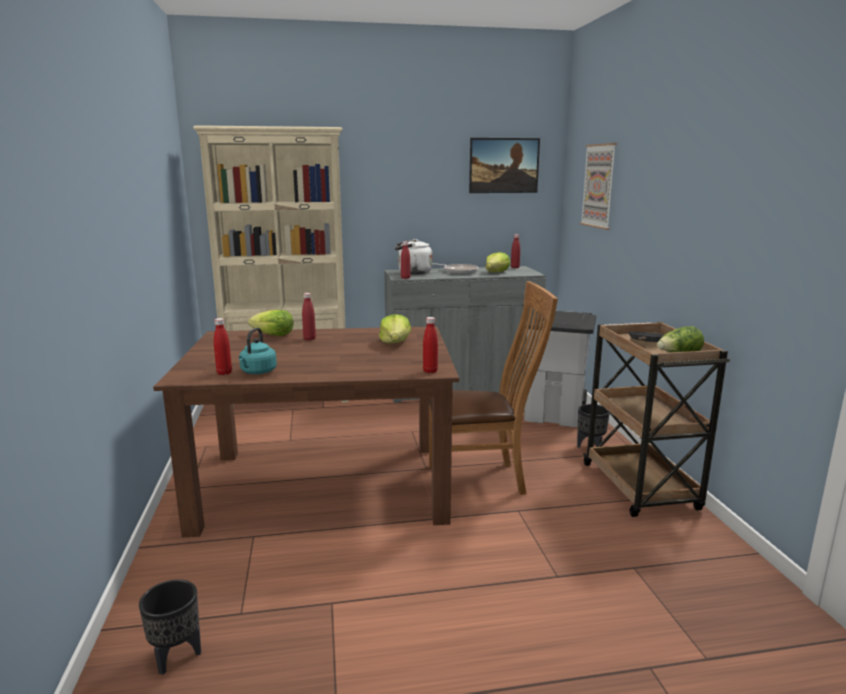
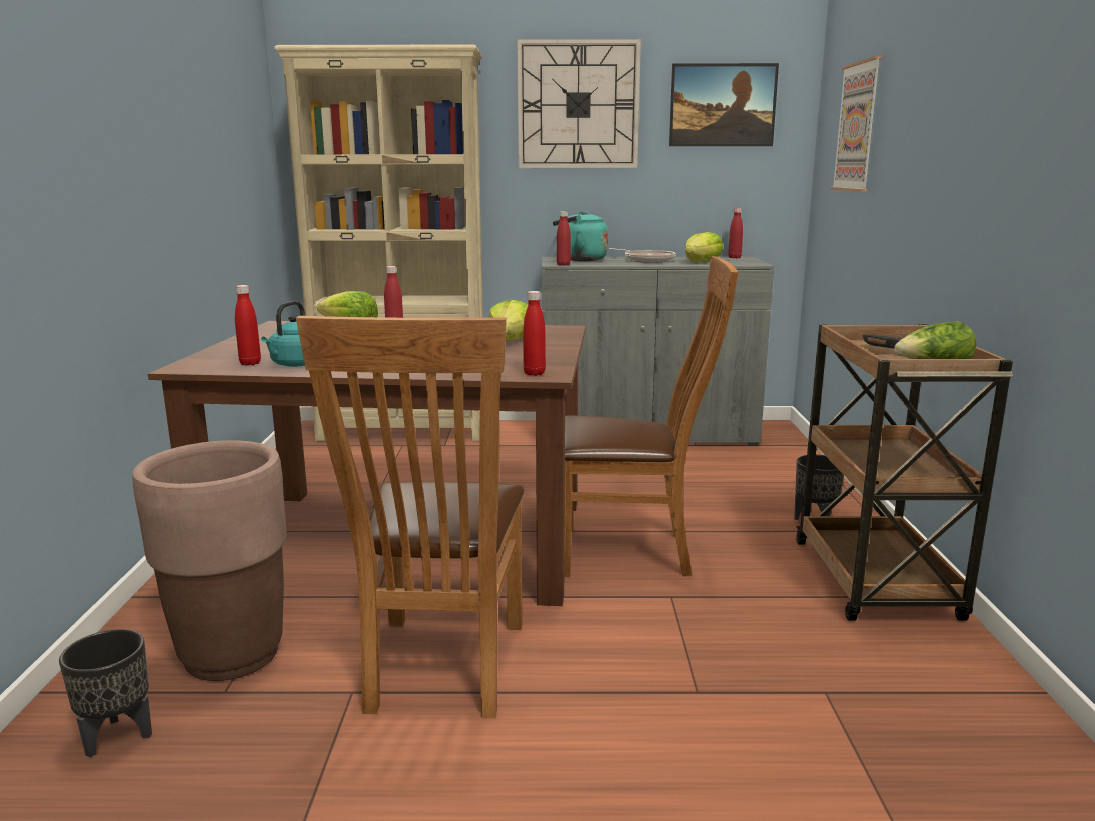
camera: 10 degrees right, 0 degrees up
(234, 585) = (231, 655): none -> brown planter
(387, 580) = (441, 671): none -> brown chair
(407, 165) = (578, 105): none -> wall clock
(412, 272) = (579, 259): white kettle -> turquoise kettle
(555, 415) = (775, 474): grey trash can -> none

